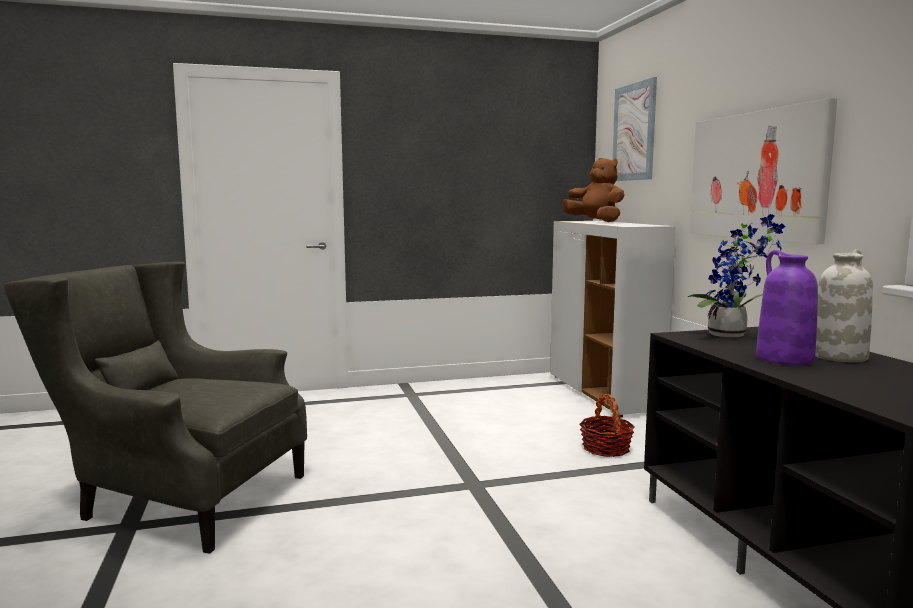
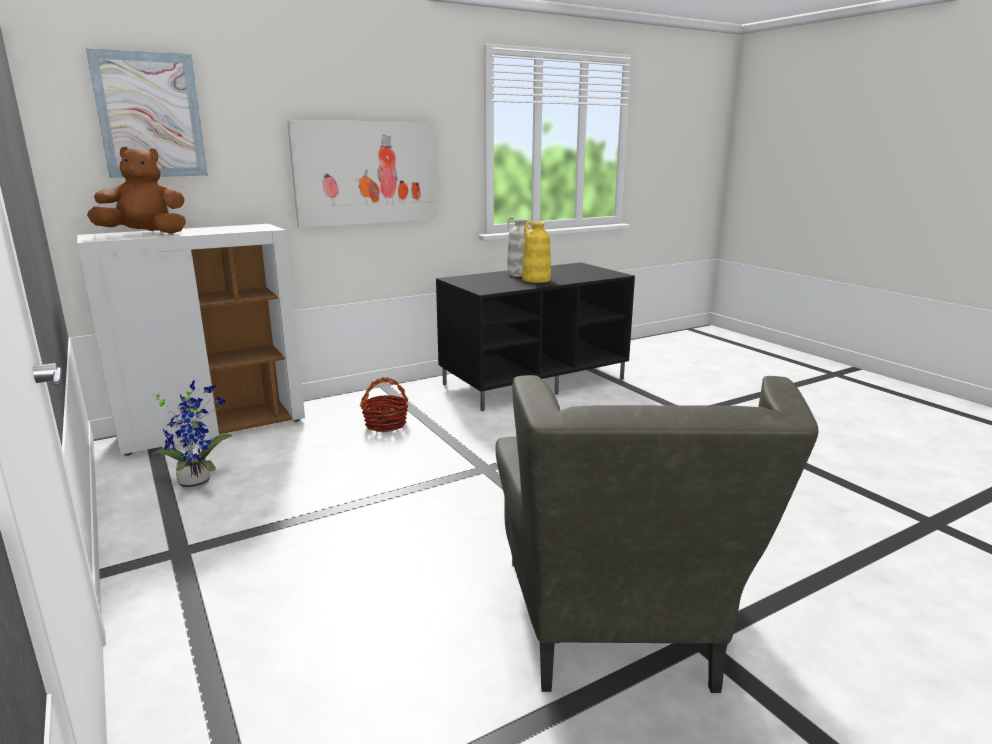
camera: 105 degrees left, 10 degrees up
(595, 222) = (145, 234): brown plush toy -> brown plush toy turned 45 degrees clockwise
(732, 335) = (476, 283): potted plant -> potted plant (197, 481)
(783, 359) = (536, 280): purple vase -> yellow vase

